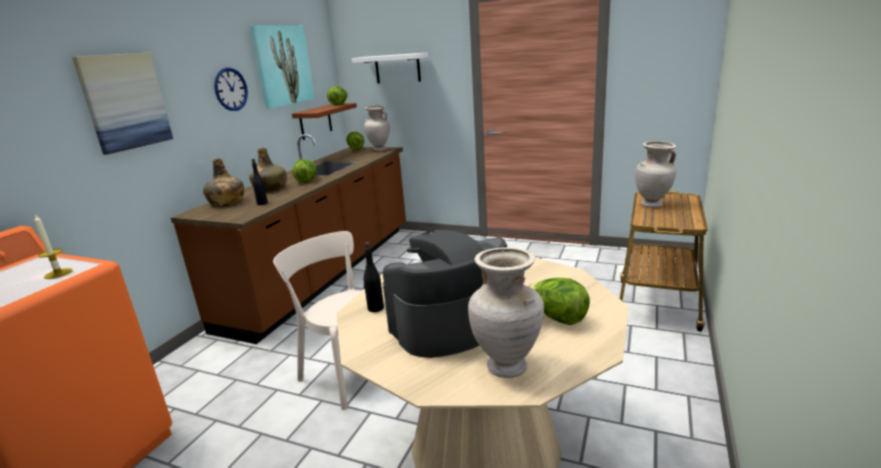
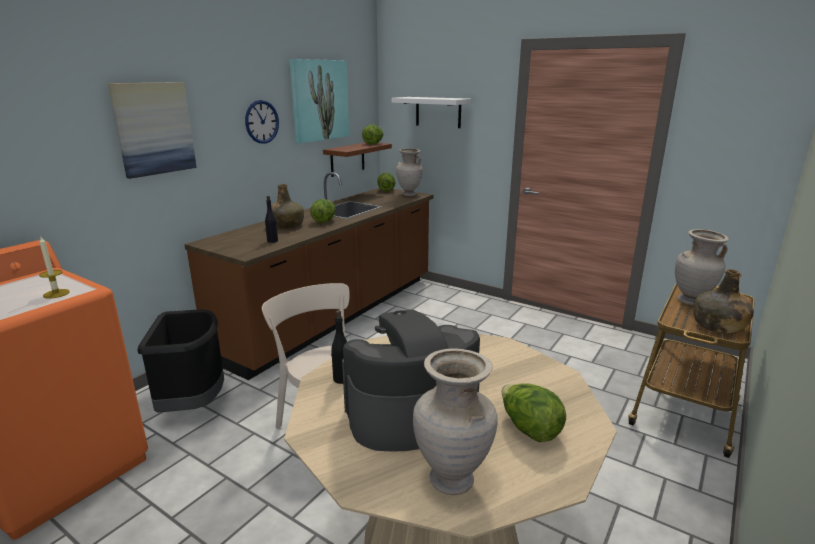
camera: 10 degrees right, 0 degrees up
(206, 375) = (194, 404): none -> black trash can
(226, 202) = (240, 235): green bottle -> green bottle (718, 326)

